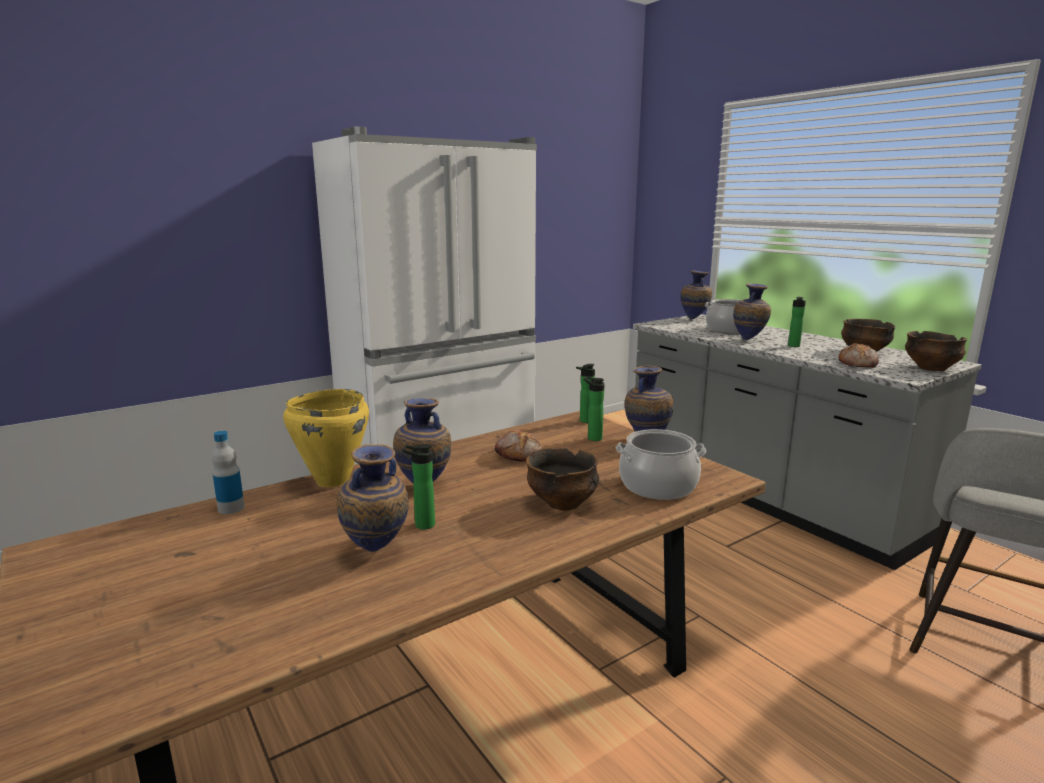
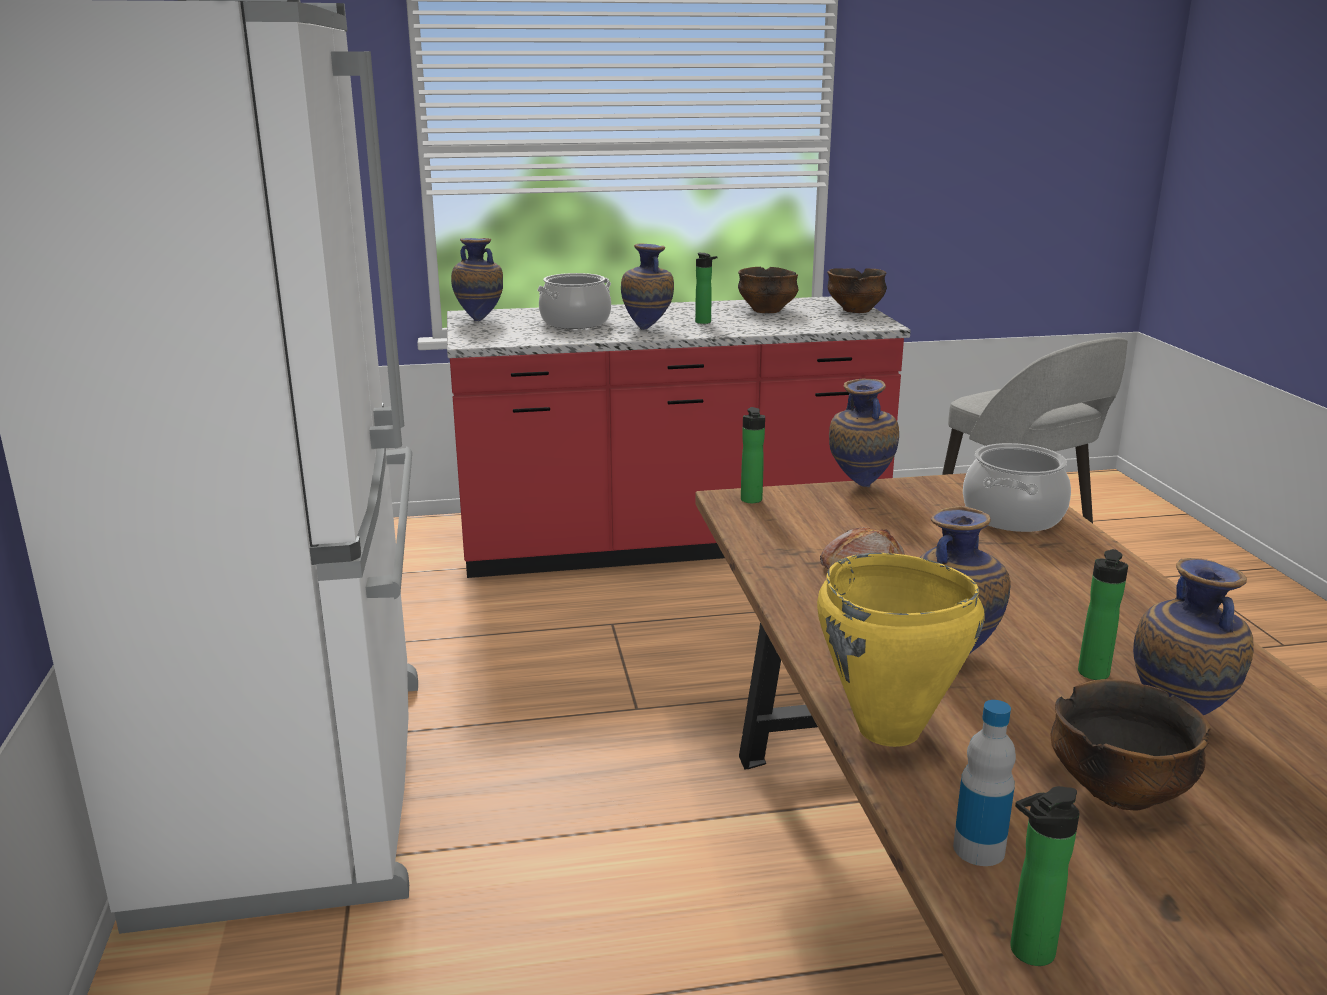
camera: 65 degrees left, 5 degrees up
(562, 503) = (1045, 575): bowl -> bowl (1119, 792)
(592, 438) = (826, 511): bottle -> bottle (1026, 953)
(764, 496) = (670, 543): grey counter -> red counter
(858, 364) = (814, 324): bread -> none

